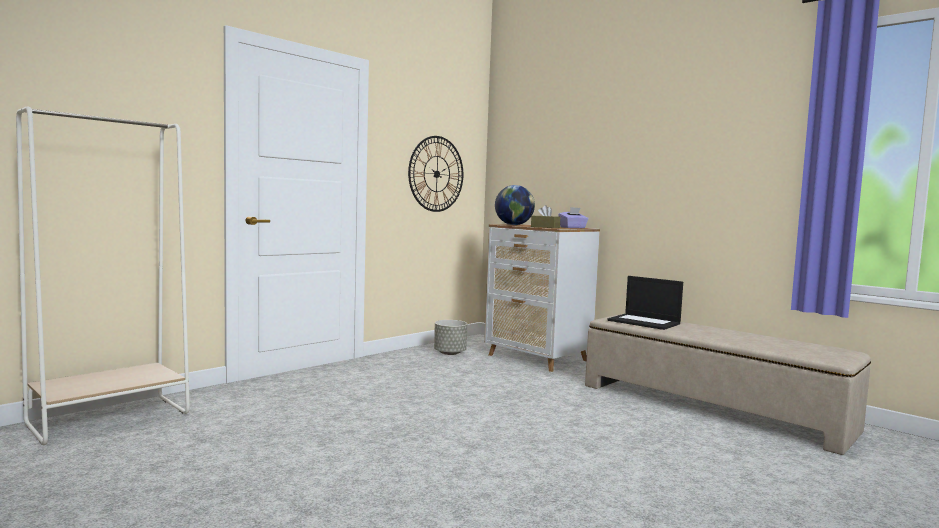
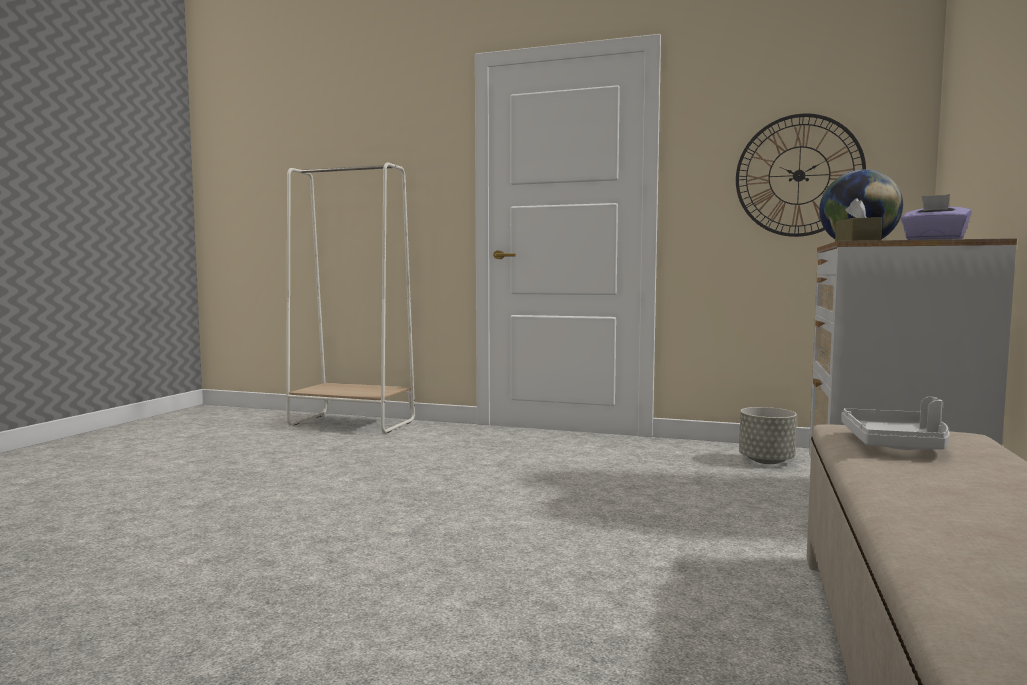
camera: 65 degrees right, 0 degrees up
(645, 322) = (896, 445): laptop -> grey tray

